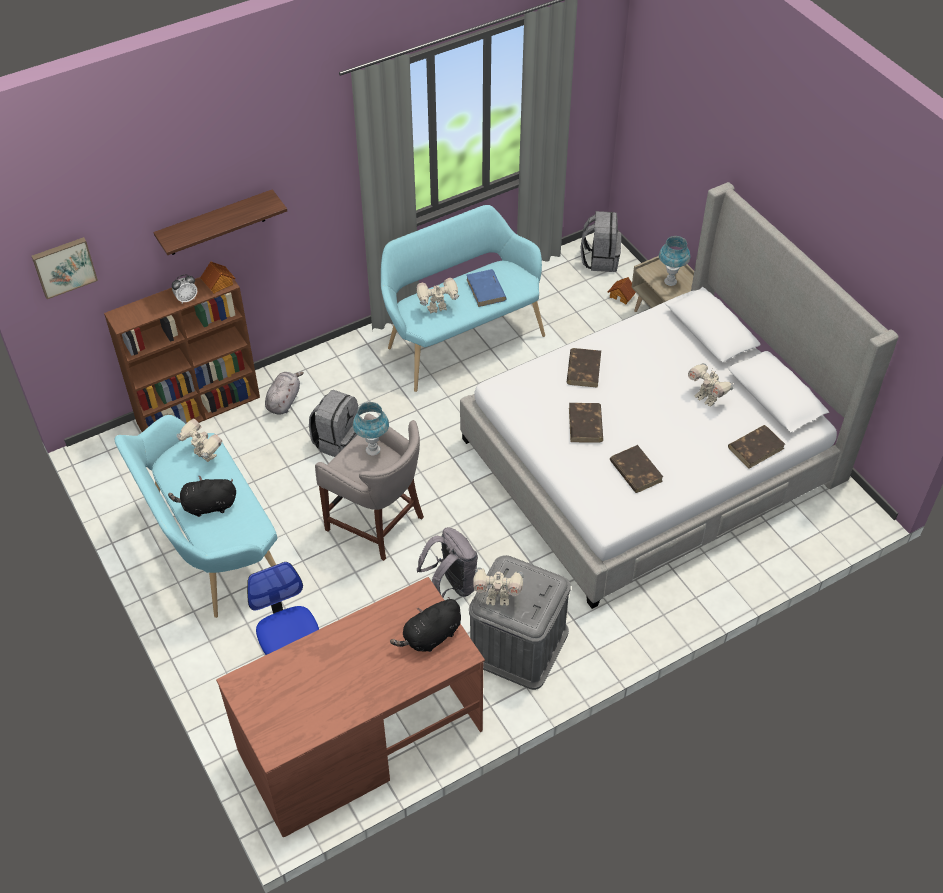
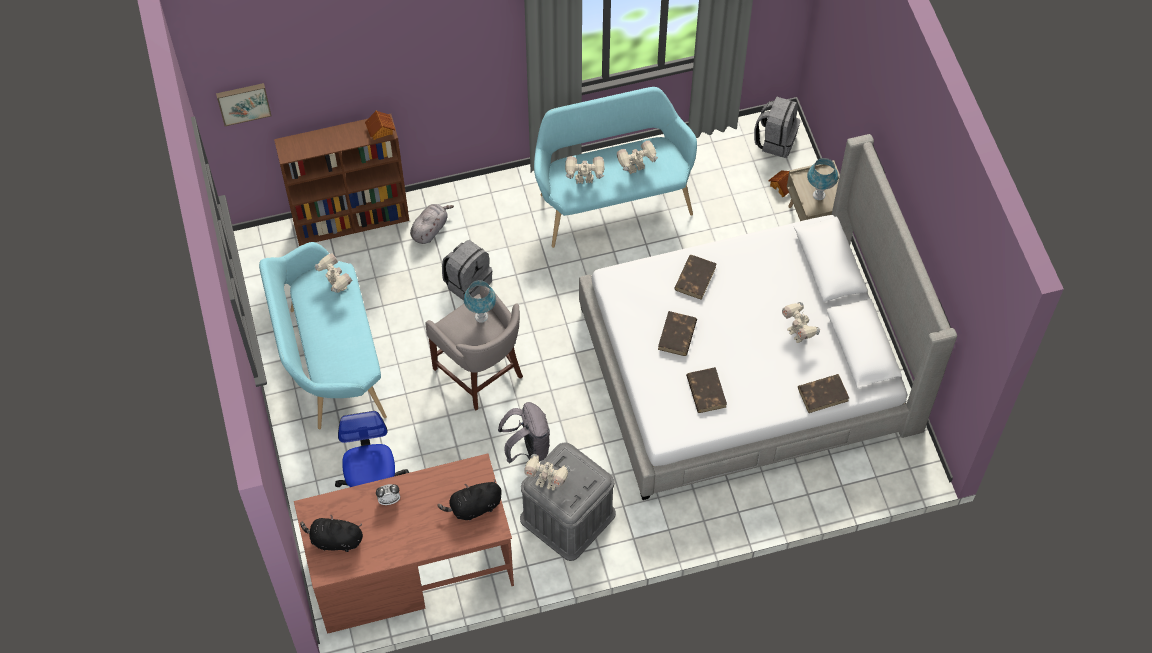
camera: 15 degrees right, 10 degrees up
(186, 299) = (348, 140): alarm clock -> alarm clock (389, 500)
(207, 506) = (328, 335): black plush toy -> black plush toy (334, 540)
(216, 223) = (386, 80): shelf -> none
(486, 290) = (636, 169): blue book -> toy robot

